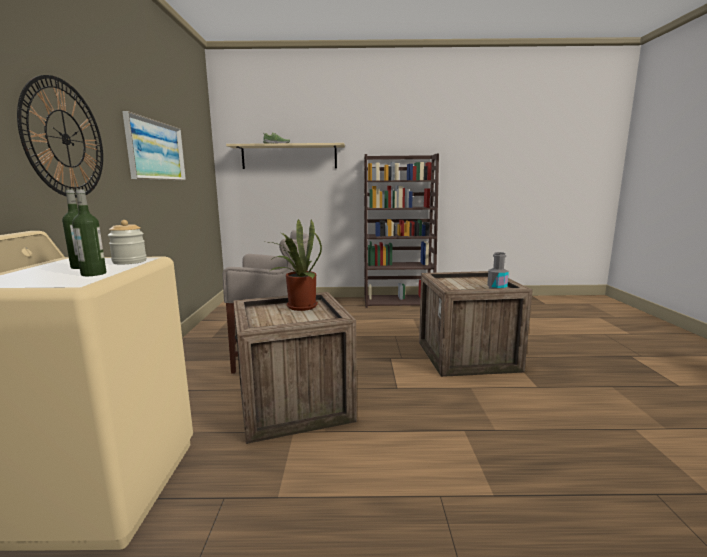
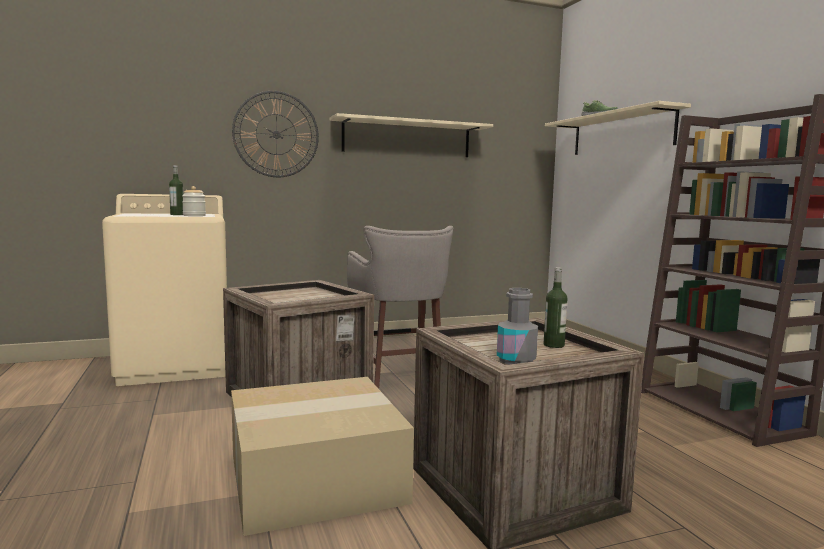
camera: 70 degrees right, 5 degrees down
(93, 274) = (151, 215): bottle -> bottle (553, 345)
(156, 150) = (407, 138): picture -> beige shelf
(298, 306) = (323, 296): potted plant -> none
(445, 407) = (317, 476): none -> cardboard box

